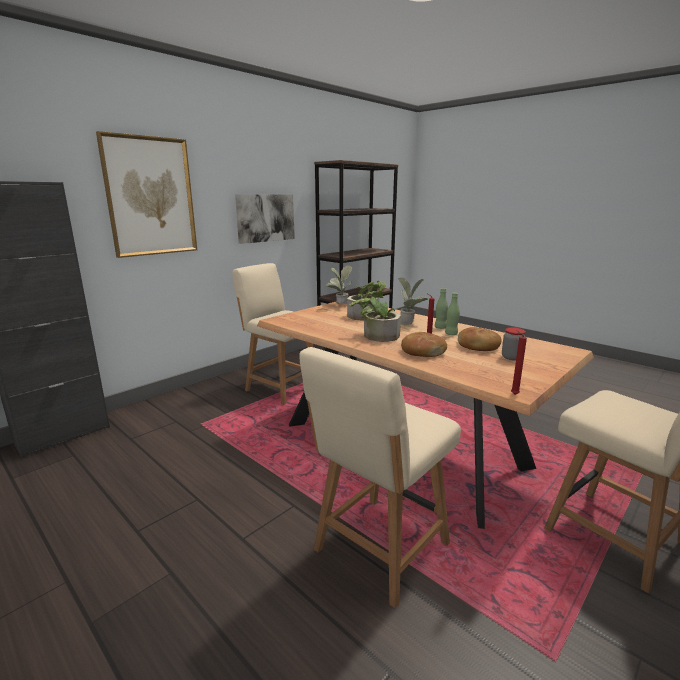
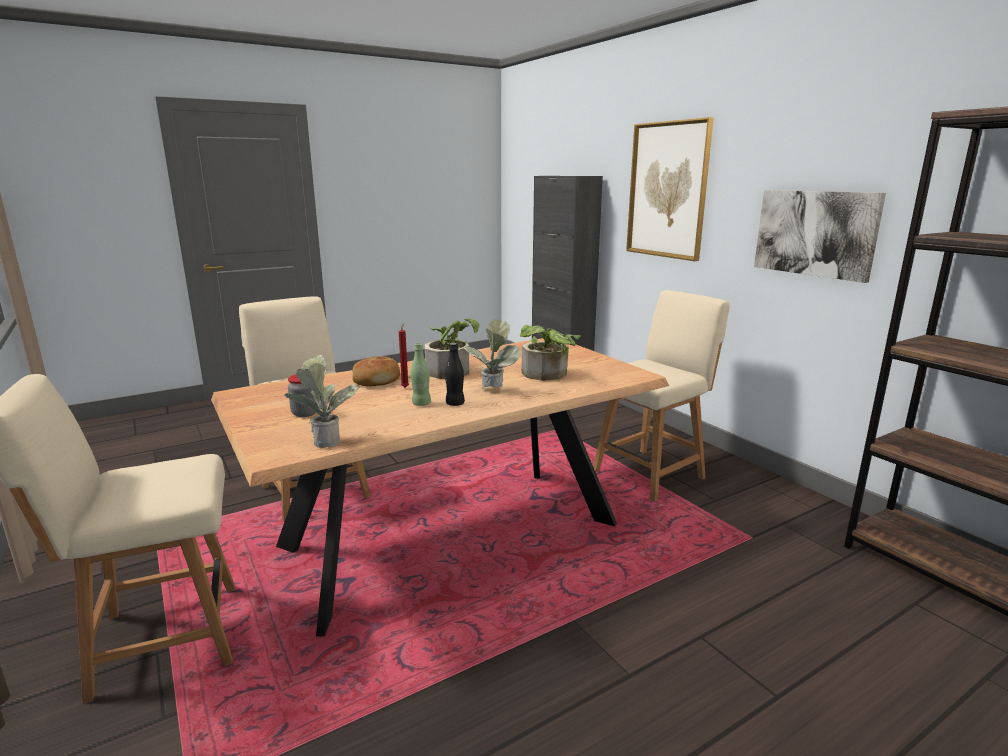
camera: 105 degrees right, 0 degrees up
(340, 306) = (611, 368): potted plant -> potted plant (325, 440)
(440, 327) = (455, 403): green bottle -> black bottle
(478, 346) = (360, 406): bread -> none
(513, 394) = (235, 390): red candle -> none

